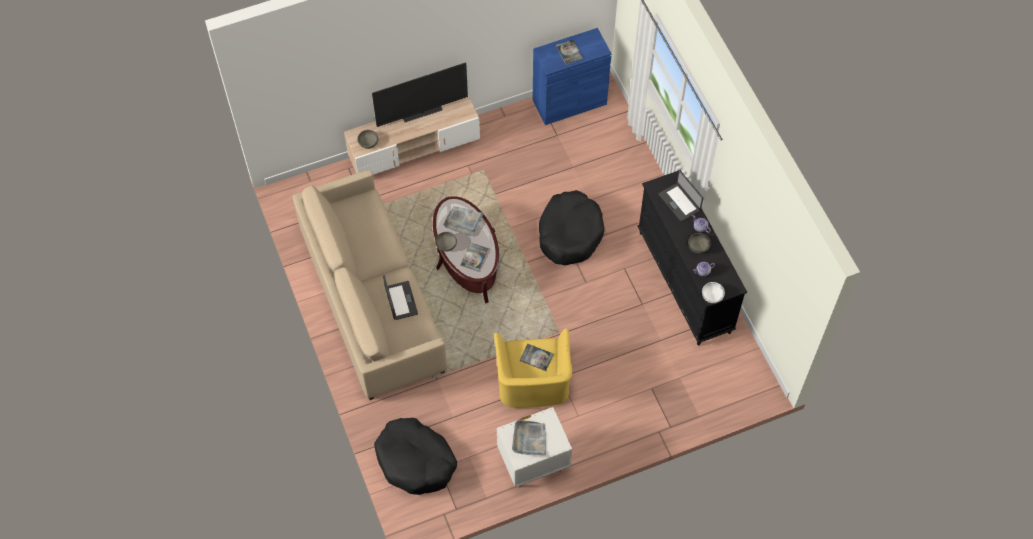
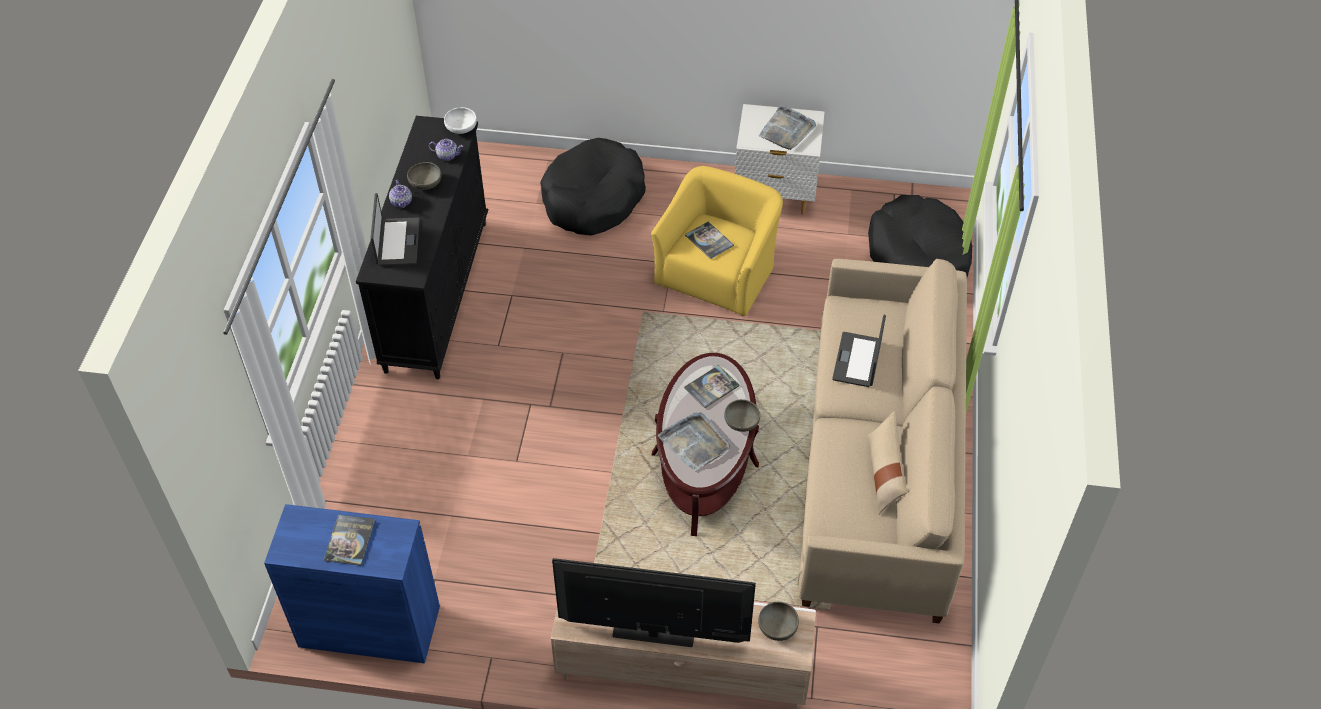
camera: 150 degrees left, 10 degrees down
(355, 242) = (884, 474): none -> beige pillow
(570, 233) = (533, 423): black dog bed -> black dog bed (593, 199)

